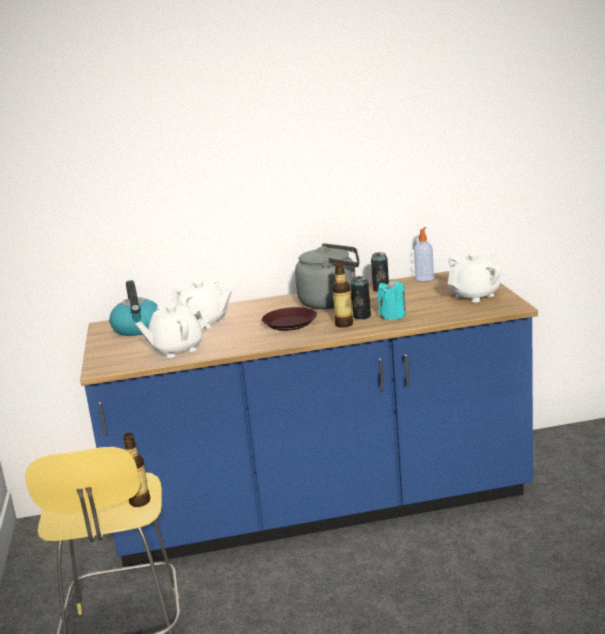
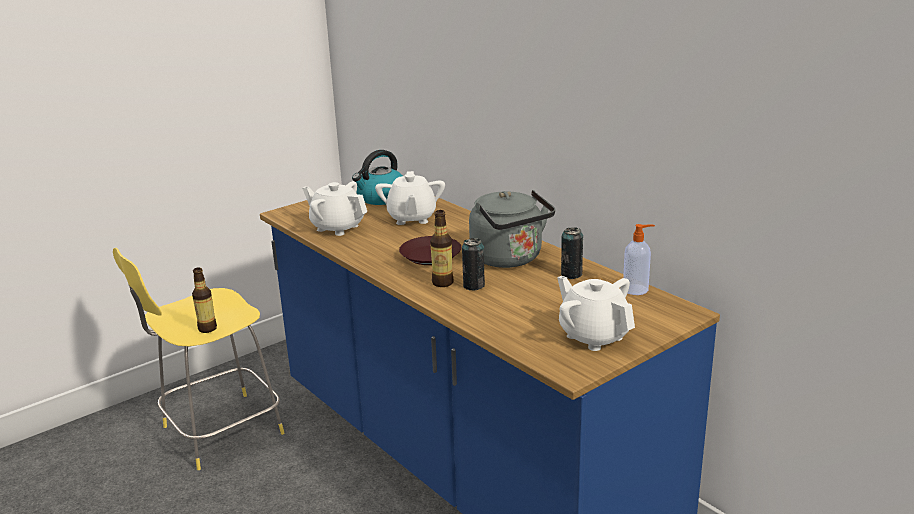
camera: 60 degrees right, 5 degrees up
(393, 315) = (486, 302): turquoise candle -> none
(475, 295) = (594, 336): white teapot -> white teapot turned 150 degrees counterclockwise

